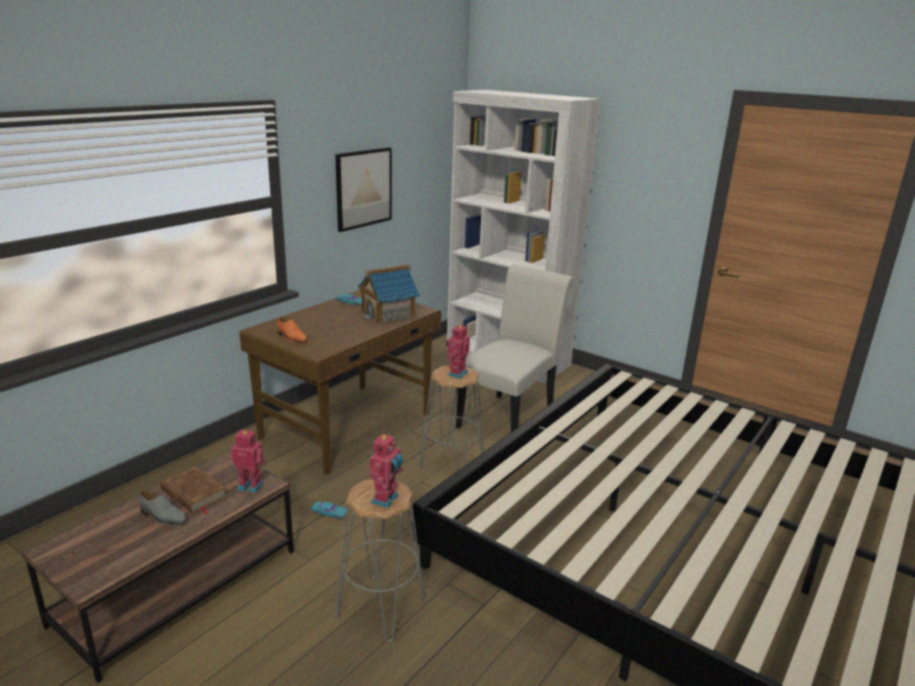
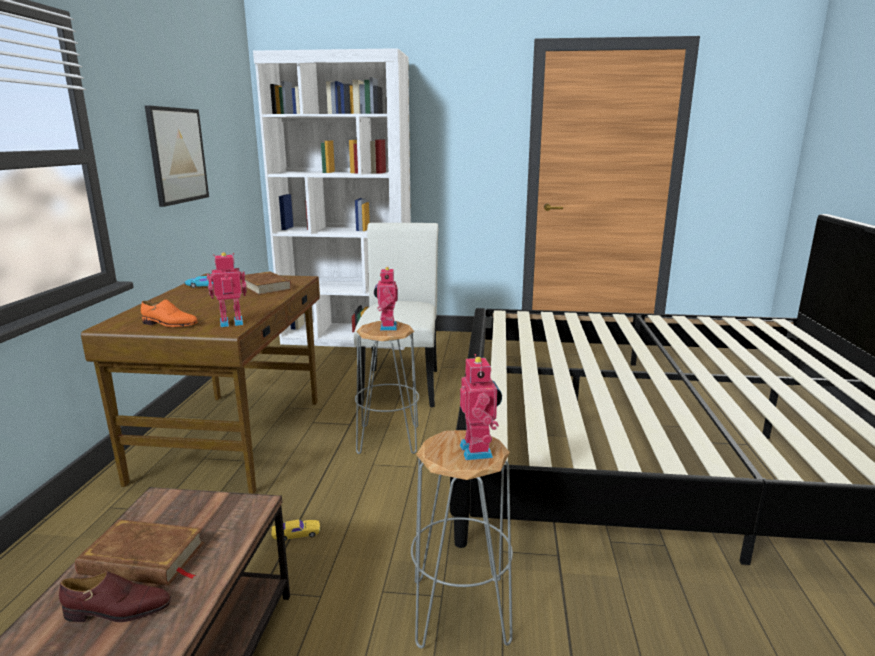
camera: 30 degrees left, 5 degrees down
(163, 517) = (118, 611): grey shoe -> brown shoe
(251, 485) = (227, 516): toy robot -> toy robot (231, 322)
(329, 513) = (296, 533): turquoise toy car -> yellow toy car
(388, 314) = (265, 287): toy house -> brown book

